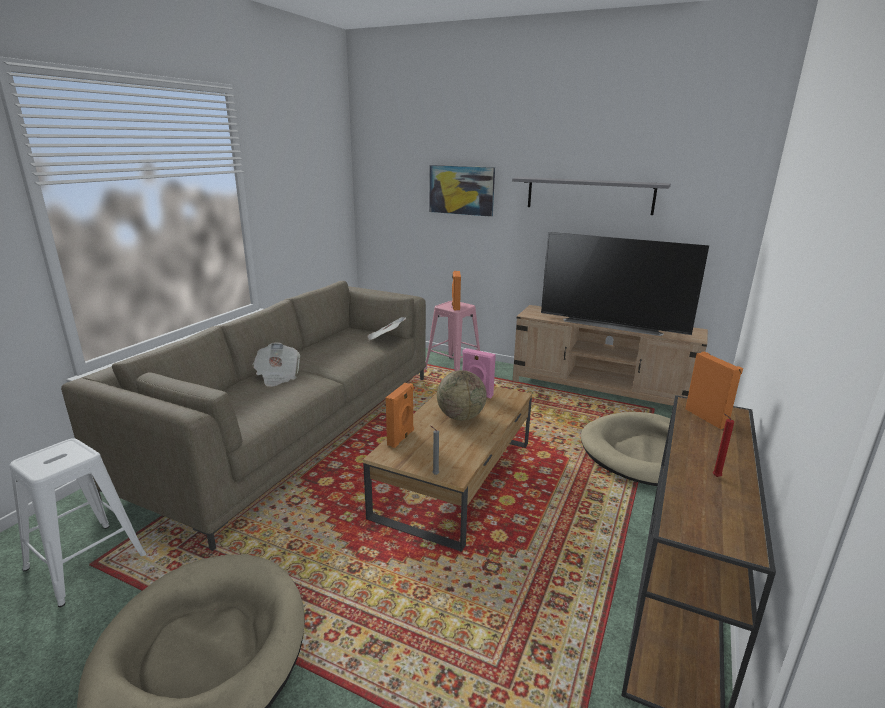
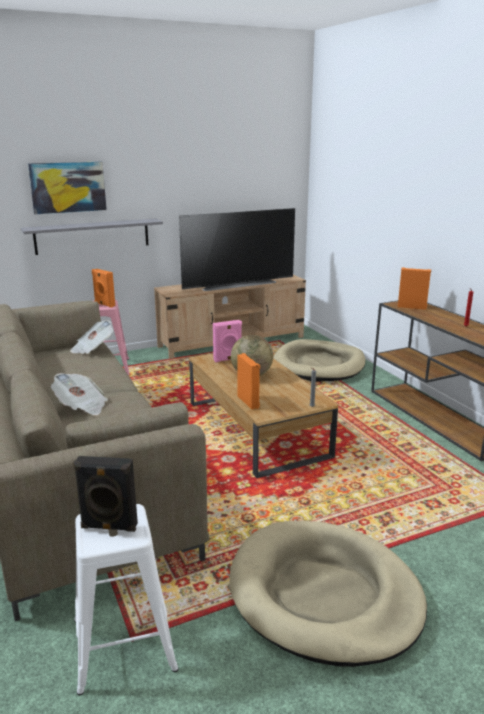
camera: 50 degrees left, 0 degrees up
(54, 456) = (109, 527): none -> black speaker
(589, 195) = (191, 180): grey shelf -> grey shelf (92, 236)

